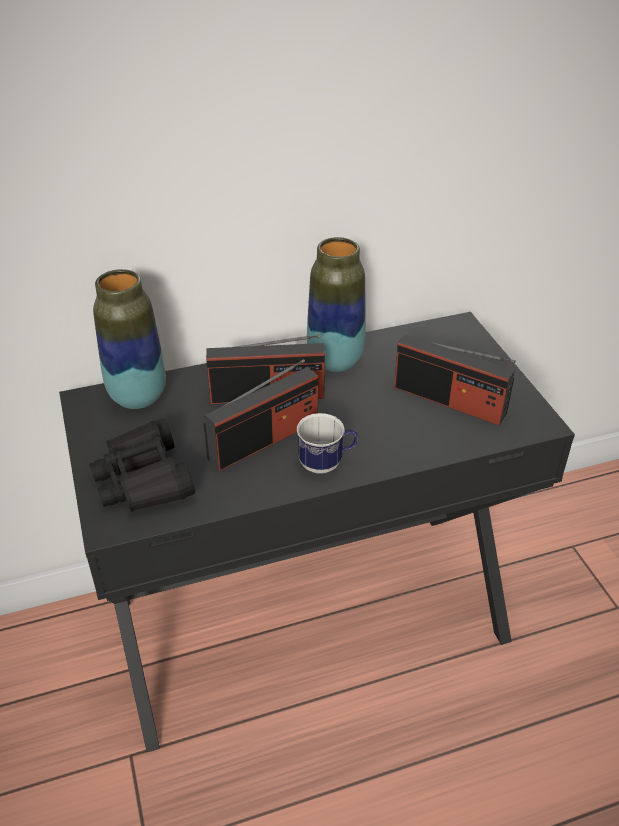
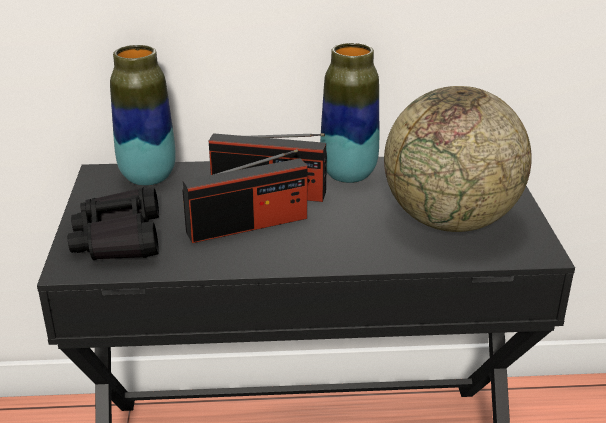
camera: 15 degrees right, 10 degrees down
(327, 463) = (299, 252): mug -> none
(449, 400) = (450, 220): radio -> globe

